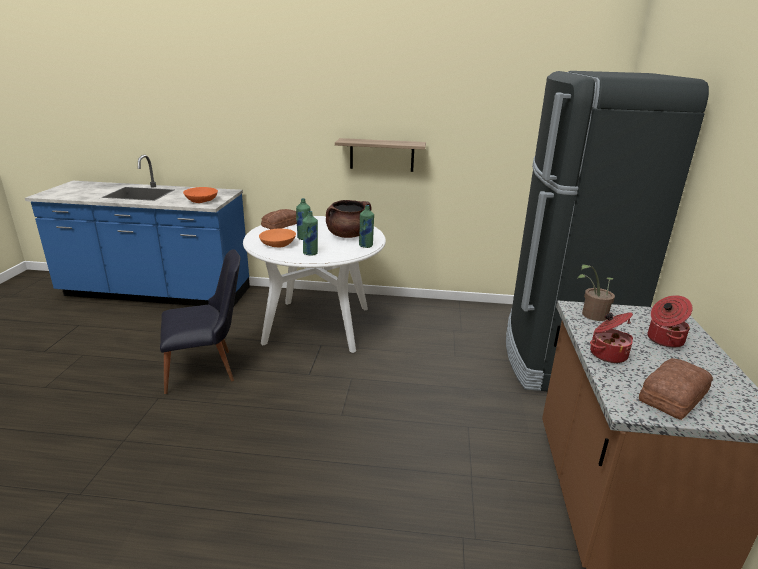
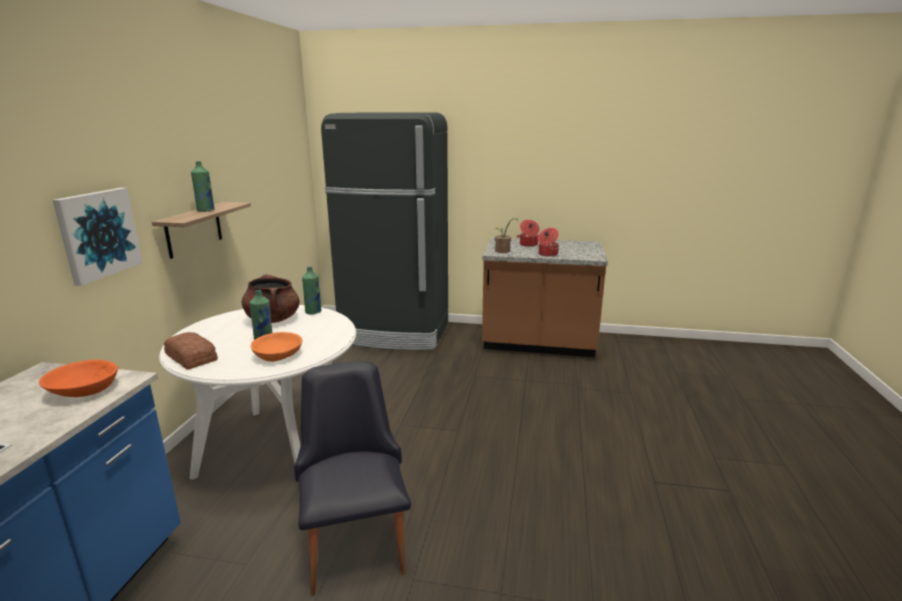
camera: 85 degrees left, 5 degrees down
(294, 134) = (98, 234): none -> picture
(310, 253) = (322, 337): green bottle -> green bottle (206, 210)
(671, 395) = (581, 251): bread -> none

